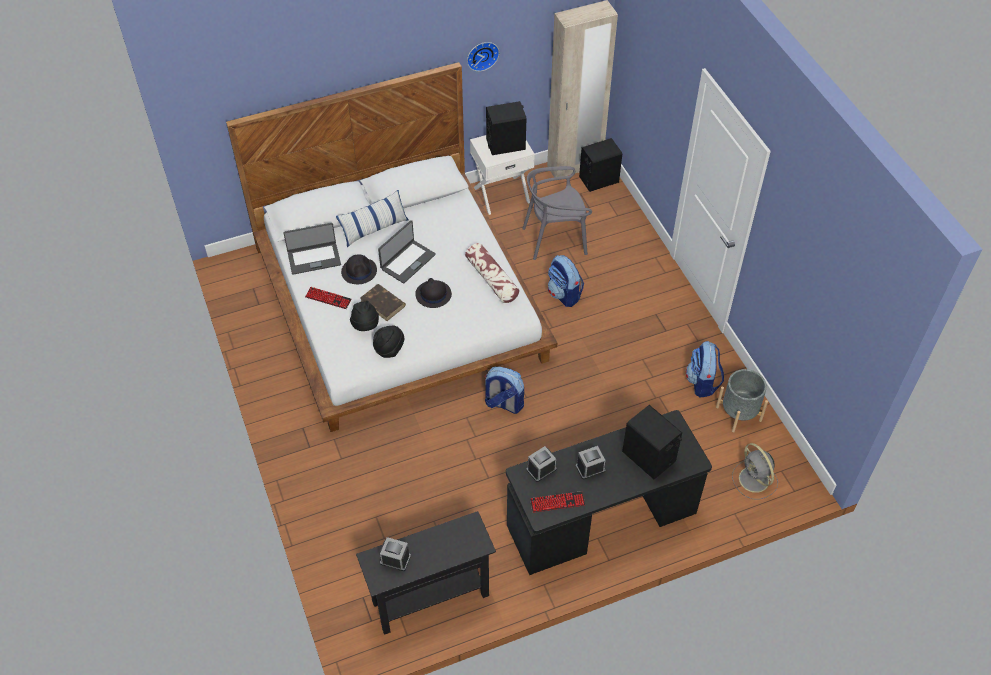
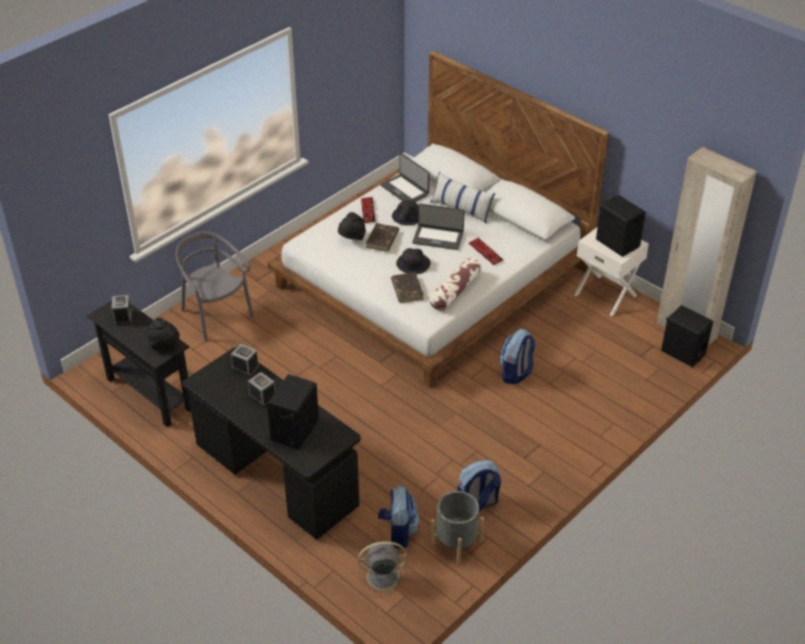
camera: 65 degrees right, 10 degrees down
(389, 349) = (338, 259): black hat -> black hat (165, 345)
(468, 313) = (407, 289): none -> brown book
(482, 55) = (634, 143): wall clock -> none
(503, 403) = (364, 373): backpack -> backpack (398, 532)
(555, 239) = (580, 346): grey chair -> grey chair (216, 315)
(557, 502) = (216, 386): keyboard -> keyboard (485, 252)
(754, 480) = (381, 577): grey fan -> grey fan turned 45 degrees clockwise

